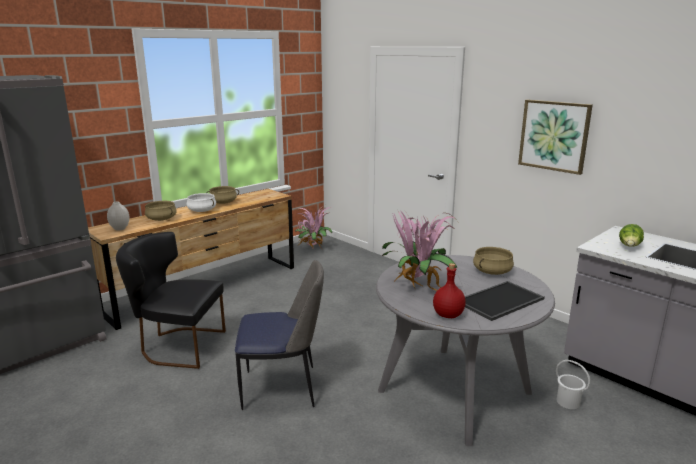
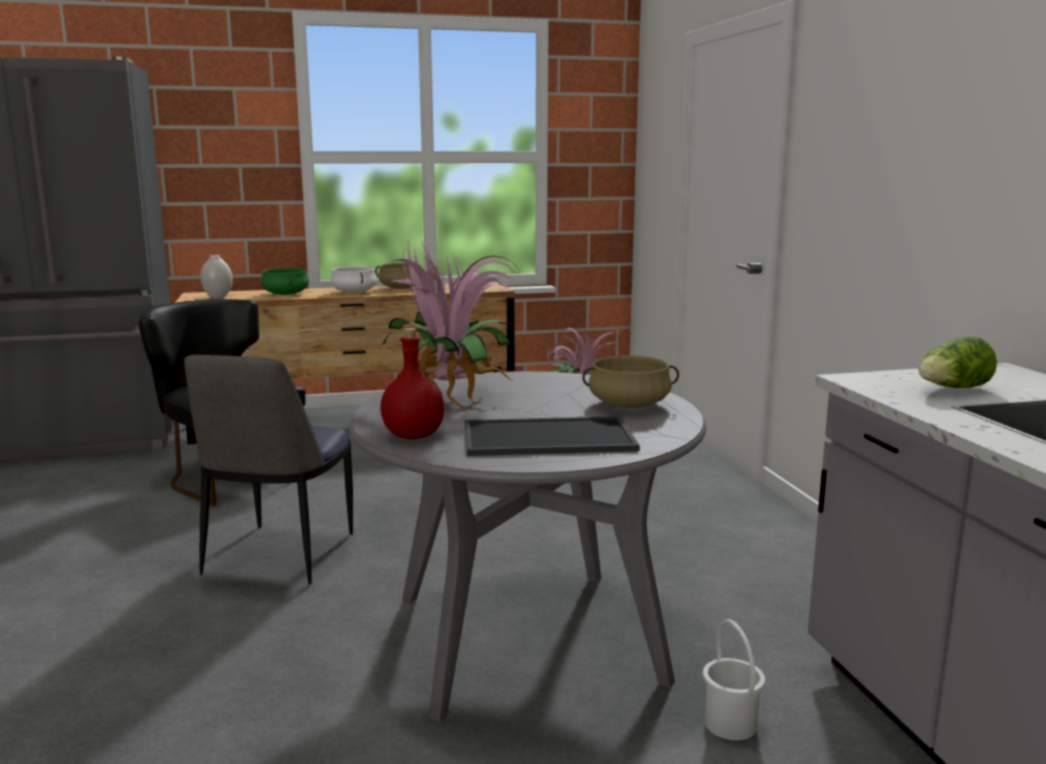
camera: 30 degrees right, 5 degrees down
(161, 219) = (285, 294): beige cooking pot -> green cooking pot
(282, 388) = (278, 556): chair -> chair turned 75 degrees clockwise
(554, 135) = (916, 159): picture -> none

